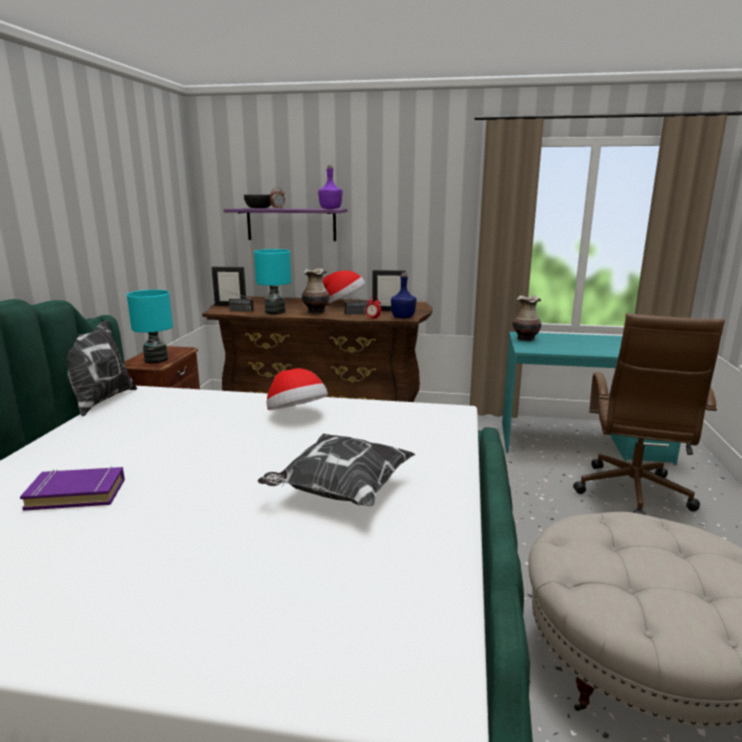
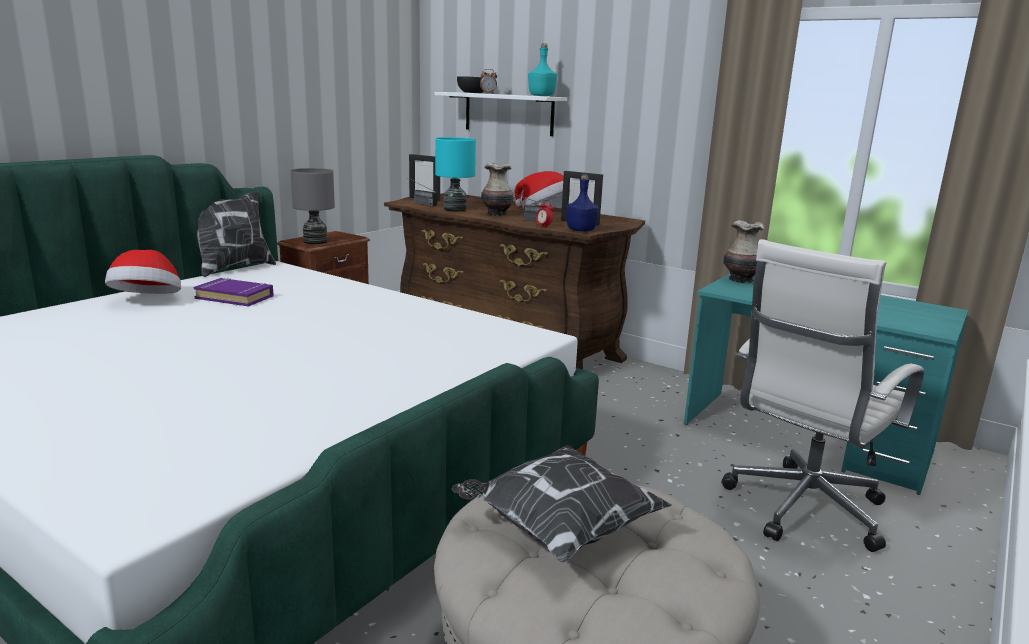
camera: 25 degrees right, 0 degrees up
(77, 494) = (116, 327): purple book -> purple book (235, 297)
(156, 360) = (315, 241): turquoise table lamp -> grey table lamp
(291, 224) = (508, 113): purple shelf -> white shelf
(296, 414) = (377, 309): hat -> hat (148, 301)
(330, 209) = (541, 96): purple bottle -> turquoise bottle
(340, 492) = (309, 374): pillow -> pillow (557, 528)
(633, 495) = (801, 510): brown office chair -> white office chair

